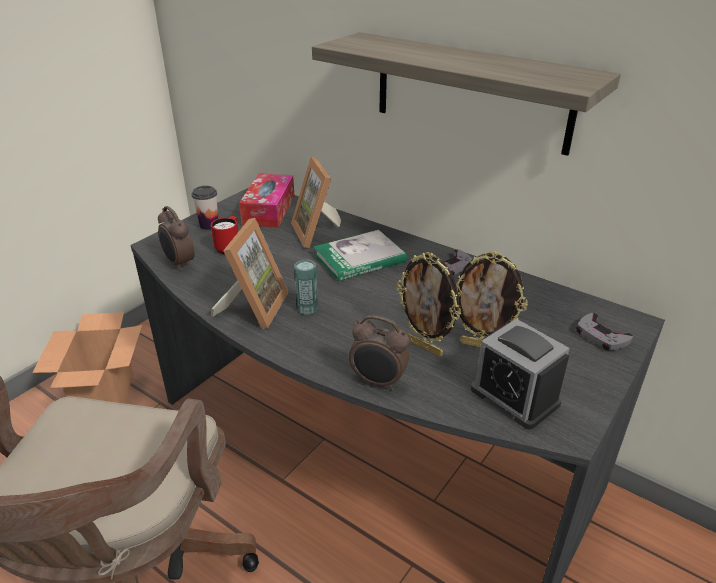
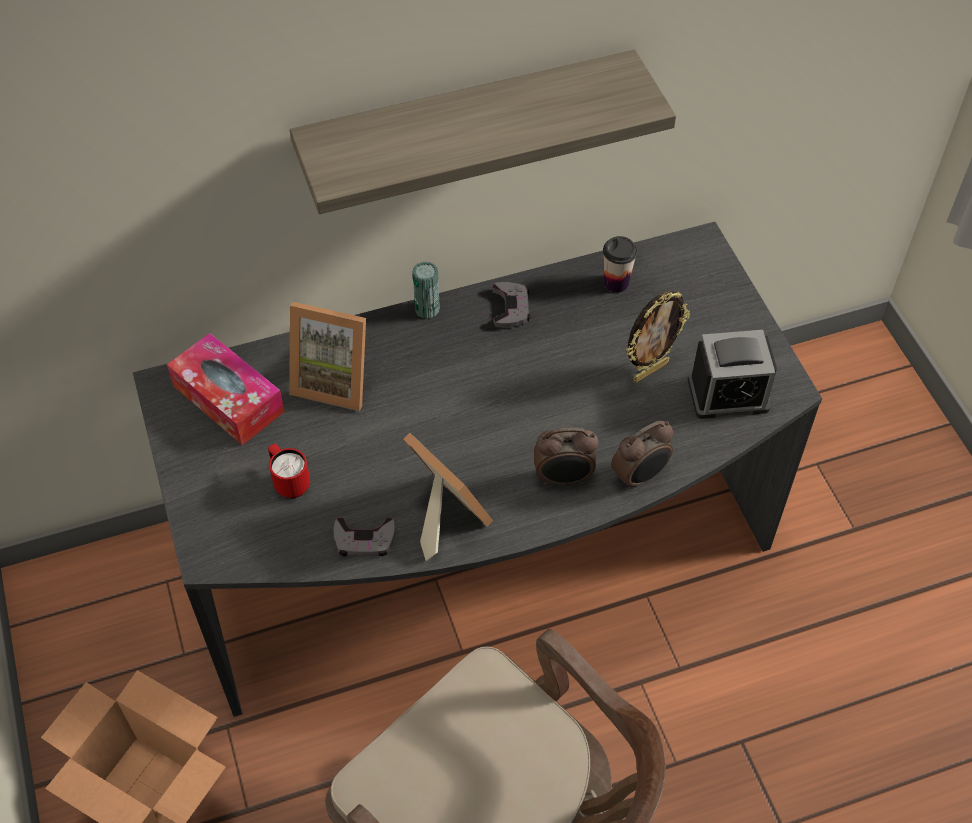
camera: 55 degrees left, 20 degrees up
(179, 264) = (284, 548): alarm clock -> alarm clock (563, 478)
(209, 225) = (210, 479): cup -> cup (616, 283)
(307, 308) = (483, 470): can -> can (427, 309)
(359, 258) = (426, 374): book -> none
(425, 347) = (620, 413): picture frame -> none
(601, 336) = (702, 281): grey game controller -> grey game controller (364, 540)

